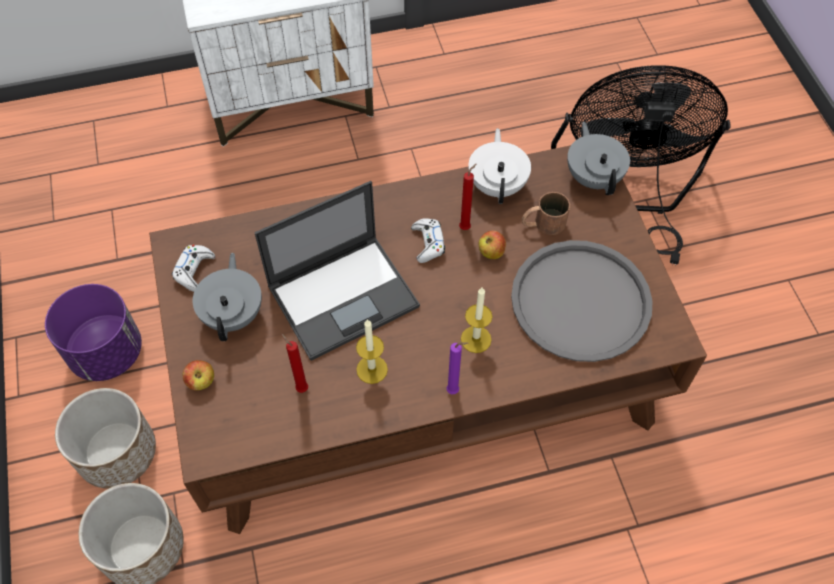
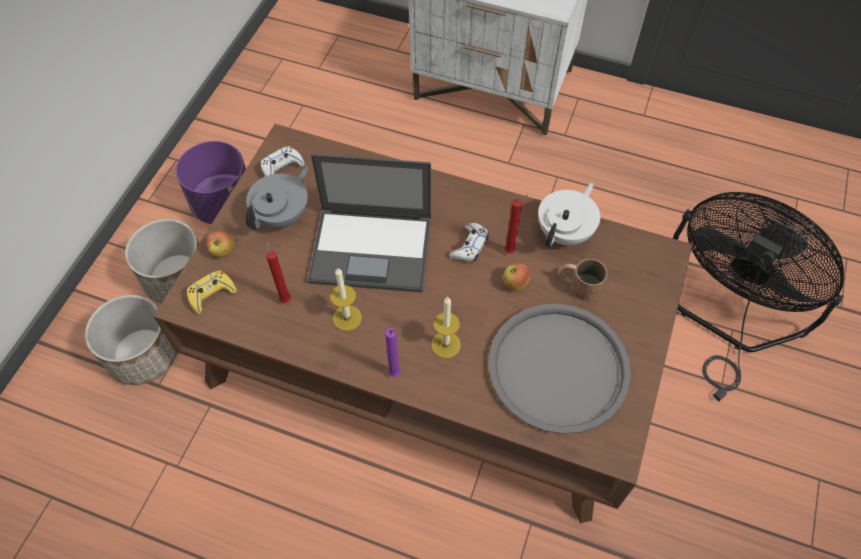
camera: 35 degrees right, 0 degrees up
(225, 427) = (211, 294): none -> yellow game controller
(593, 177) = (656, 272): grey teapot -> none

